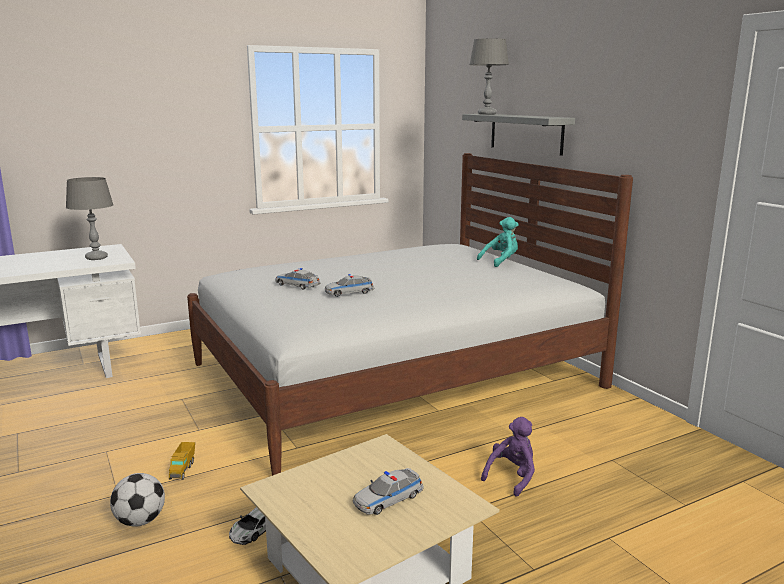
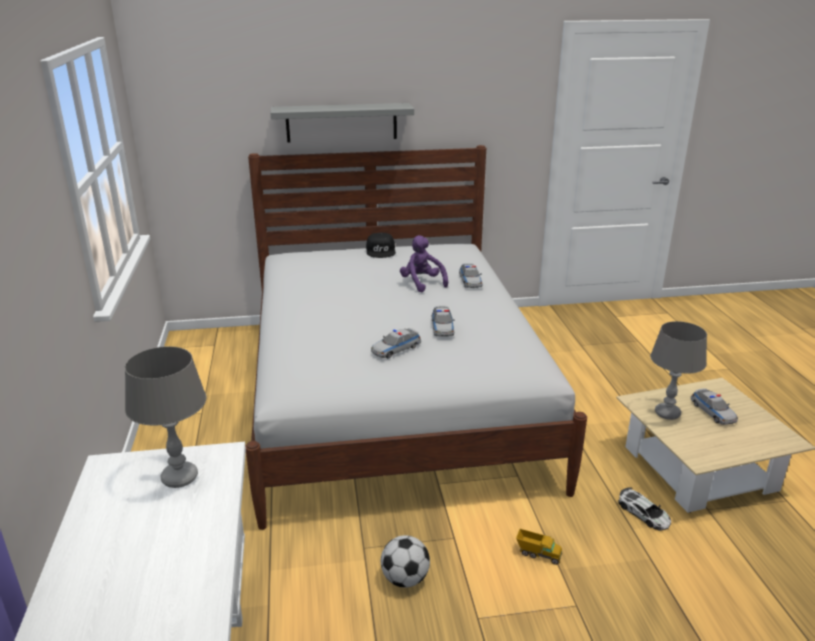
camera: 70 degrees left, 10 degrees up
(140, 521) = (627, 587): football -> football (405, 579)
(468, 292) = (470, 281): none -> toy car
(486, 114) = (298, 108): grey table lamp -> grey table lamp (667, 413)
(501, 261) = (381, 251): turquoise plush toy -> black cap
(512, 477) = (594, 385): purple plush toy -> purple plush toy (422, 283)

